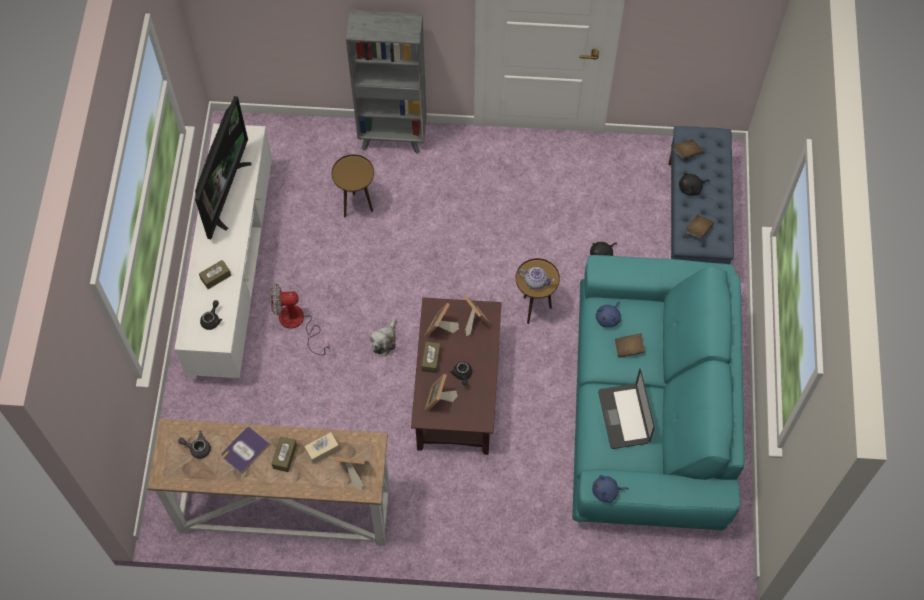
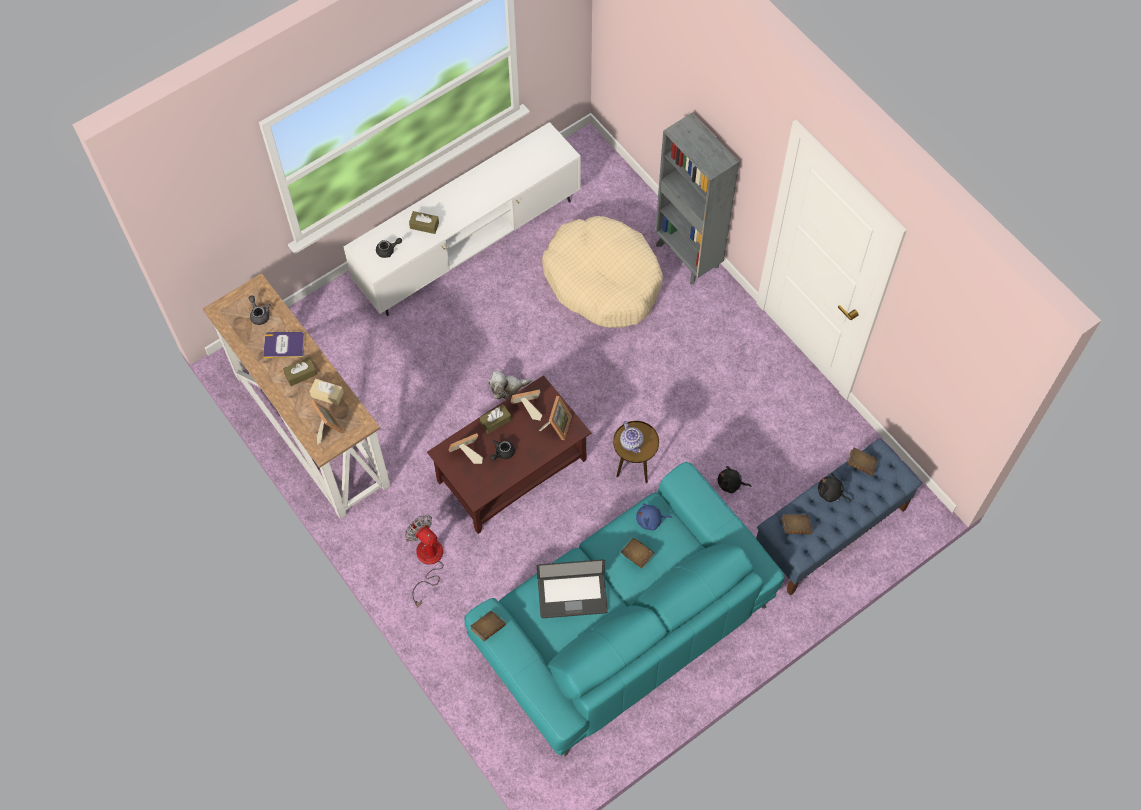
camera: 50 degrees right, 0 degrees up
(224, 193) = (498, 175): television -> none
(297, 324) = (467, 319): fan -> fan (428, 562)
(357, 207) = (602, 280): brown side table -> beige dog bed
(606, 492) = (488, 628): blue plush toy -> brown book
(623, 417) = (572, 596): laptop -> laptop turned 135 degrees counterclockwise

